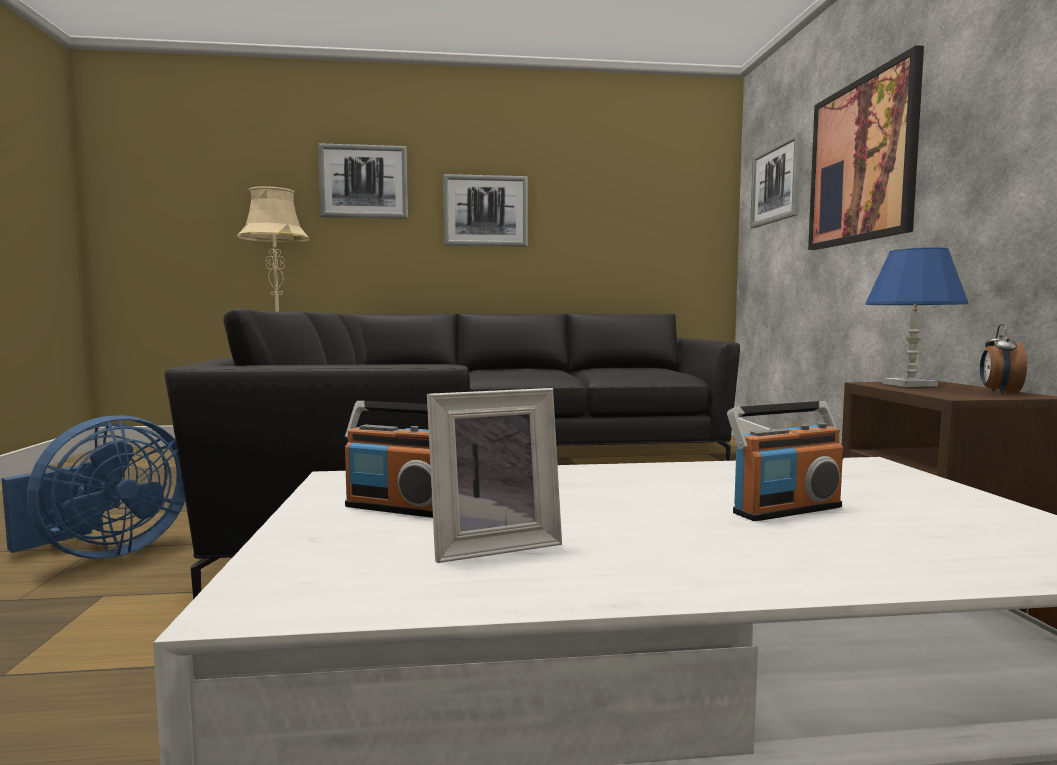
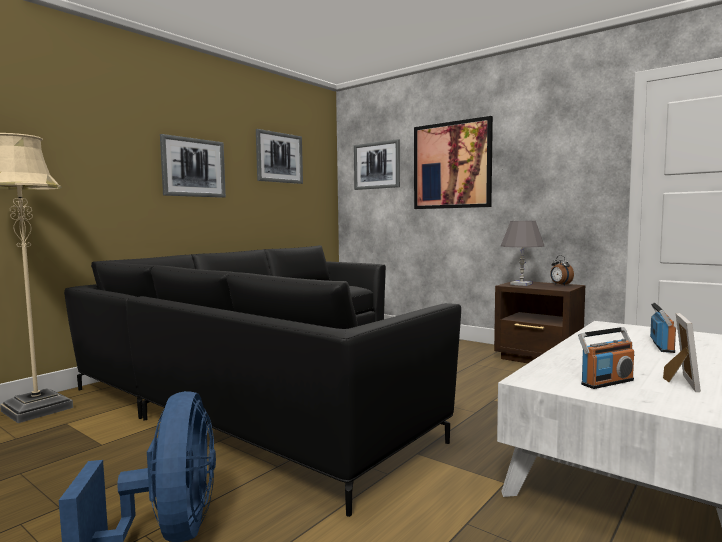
camera: 45 degrees left, 0 degrees up
(363, 182) = (89, 133): picture -> picture (279, 157)
(910, 385) = (521, 284): blue table lamp -> grey table lamp

